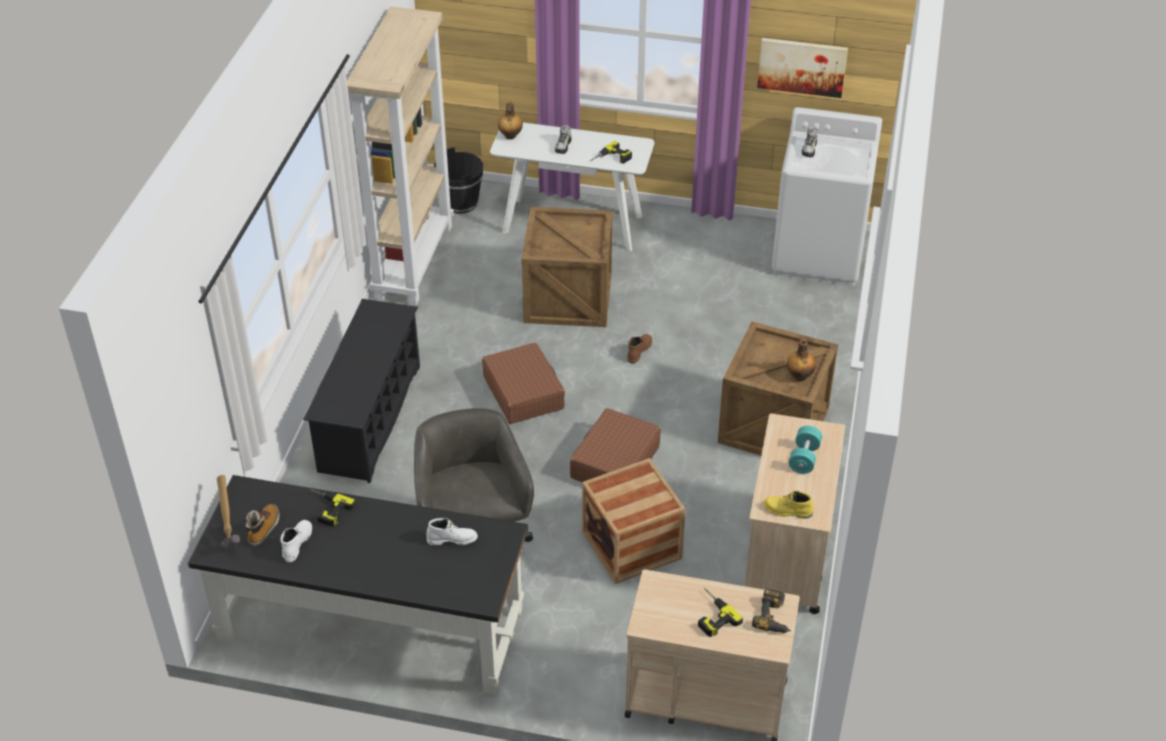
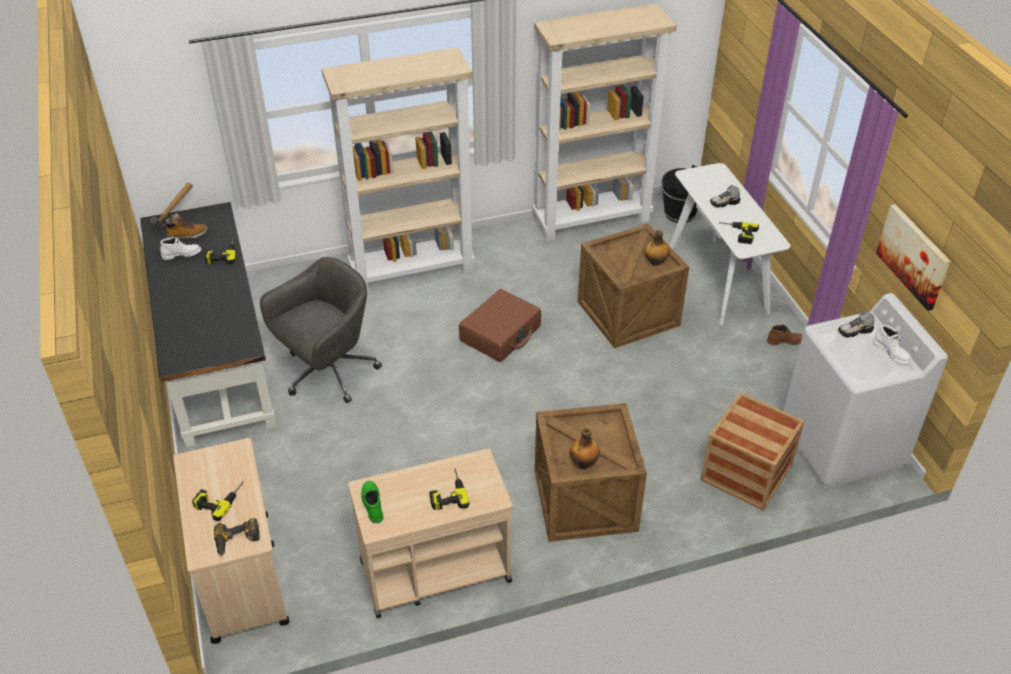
camera: 60 degrees right, 0 degrees up
(369, 418) = (412, 270): black shoe rack -> beige bookcase
(452, 539) = (226, 323): white boot -> white boot (892, 352)
(510, 136) = (706, 173): bottle -> bottle (655, 262)
(614, 462) = (463, 416): brown suitcase -> none
(631, 545) = (380, 463): crate -> crate (746, 473)
(638, 350) = (603, 378): brown boot -> brown boot (785, 341)
(787, 511) = (371, 504): yellow boot -> green boot
(804, 458) = (447, 492): turquoise dumbbell -> power drill

